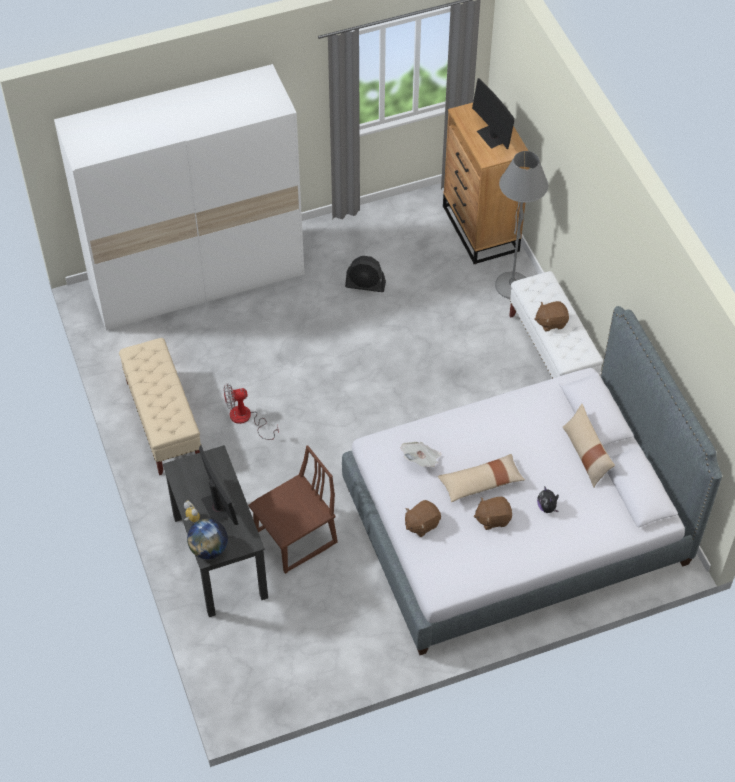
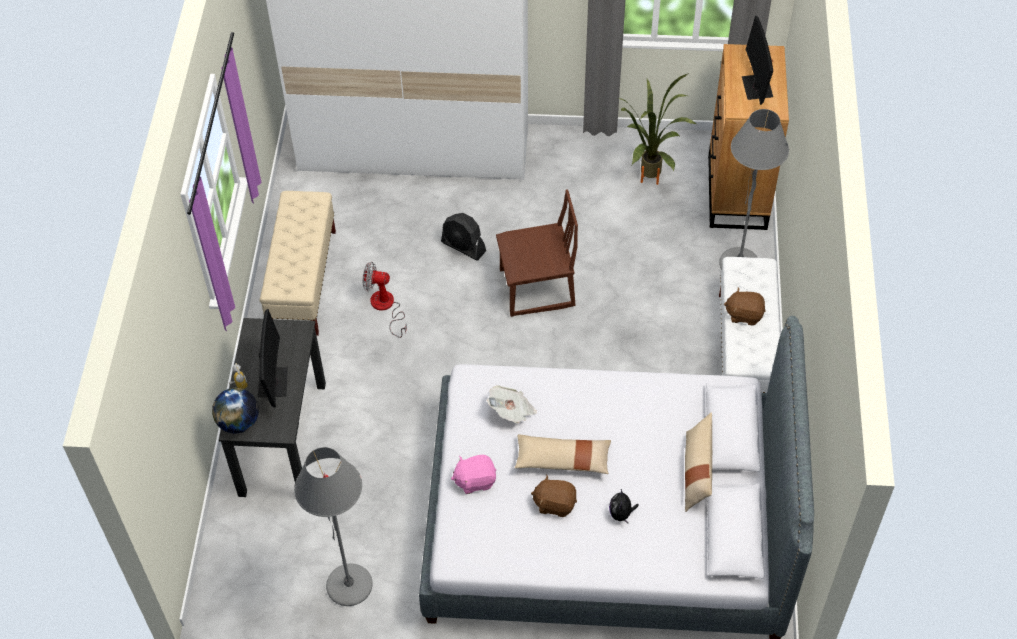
camera: 25 degrees right, 0 degrees up
(296, 538) = (368, 449): brown chair -> brown chair (537, 289)
(341, 651) = (349, 586): none -> grey floor lamp
(365, 285) = (582, 211): black fan -> black fan (463, 247)
(405, 243) = (647, 182): none -> potted plant
(421, 524) = (475, 480): brown plush toy -> pink plush toy

